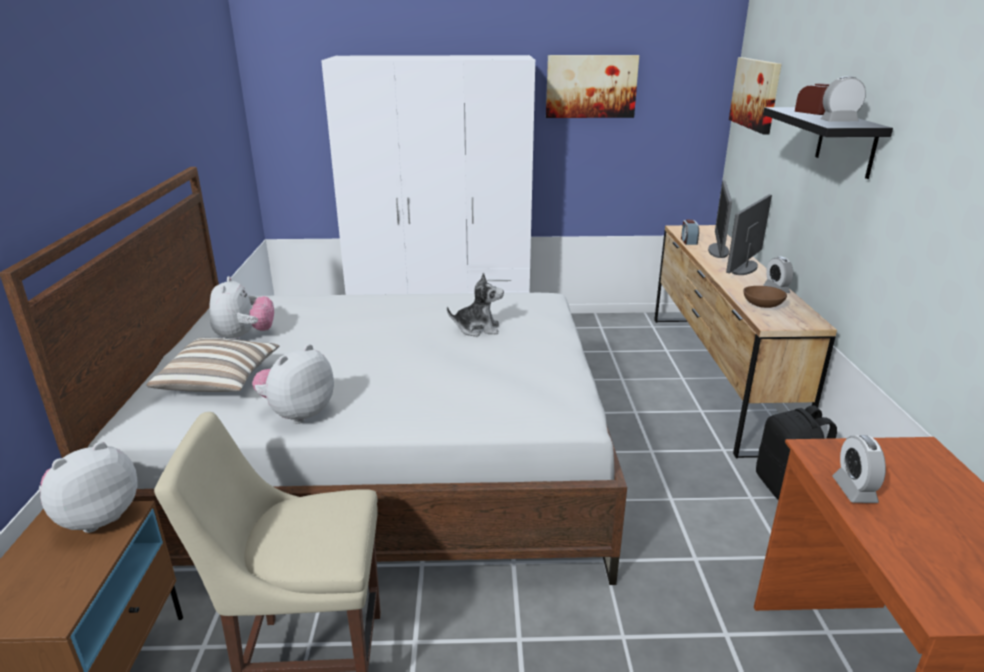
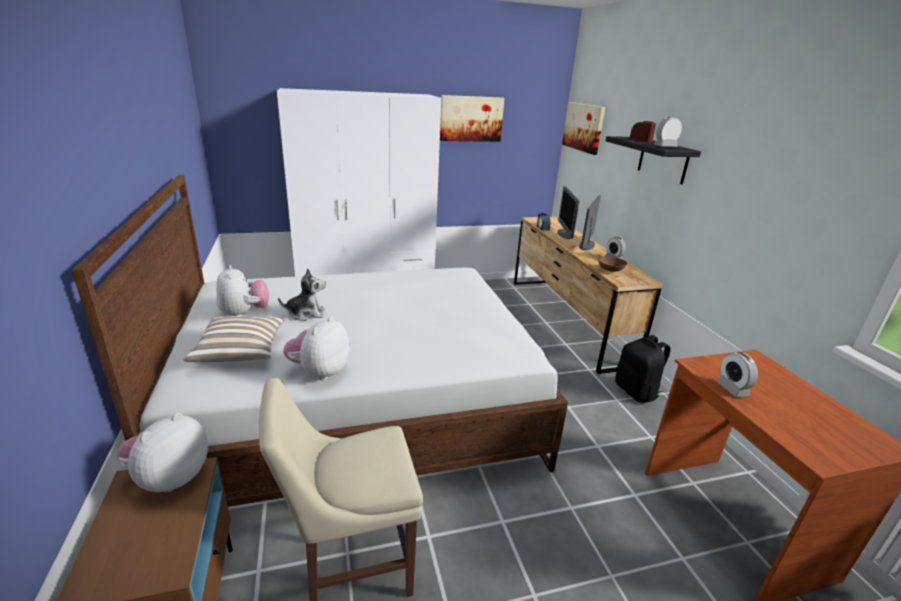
camera: 15 degrees left, 0 degrees up
(477, 329) = (427, 296): plush toy -> plush toy (306, 314)

